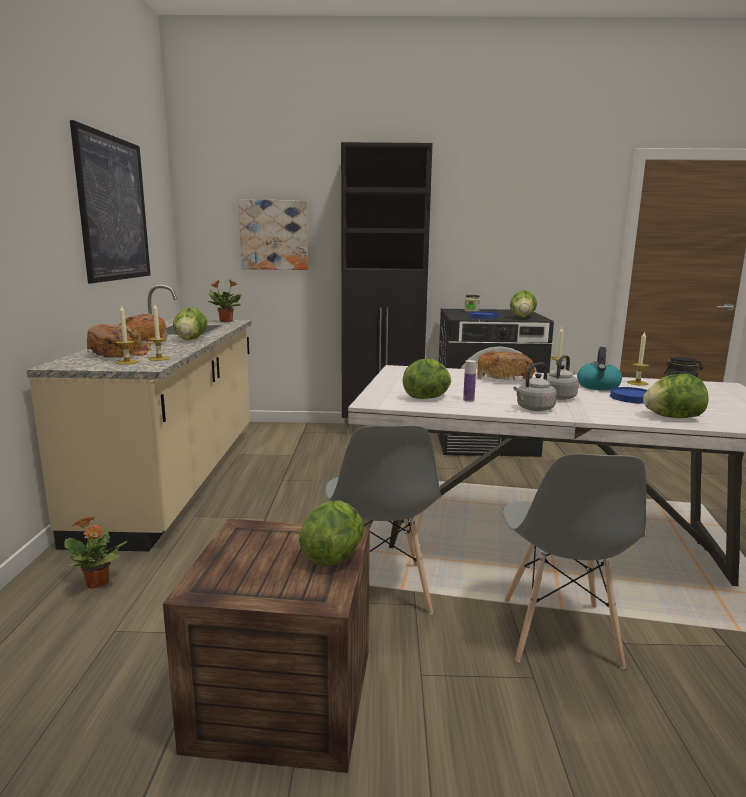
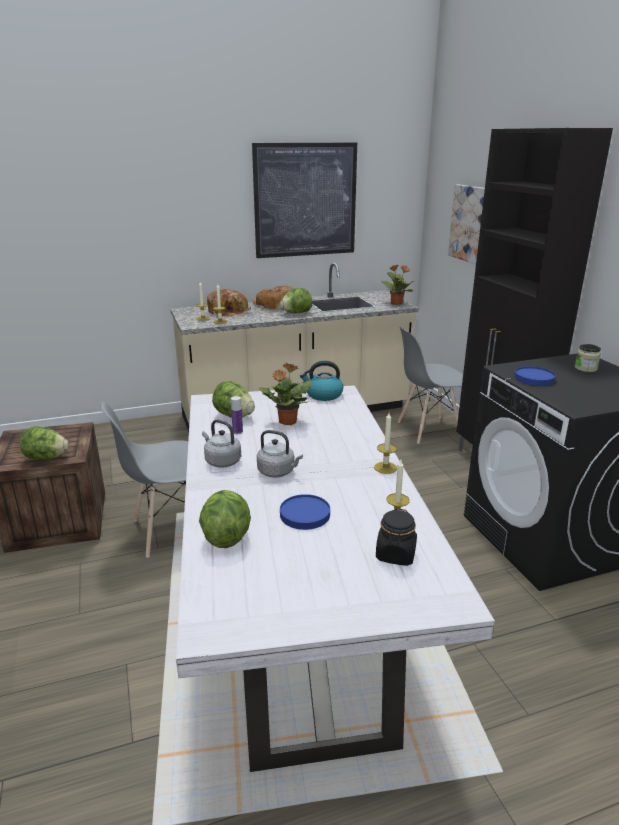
camera: 70 degrees right, 10 degrees up
(98, 583) = (151, 437): potted plant -> potted plant (287, 422)
(503, 378) = (346, 439): bread -> none
(522, 317) = (569, 398): lettuce -> none
(559, 633) = (134, 624): grey chair -> grey chair (428, 429)
(598, 387) = (348, 494): kettle -> kettle (323, 395)

